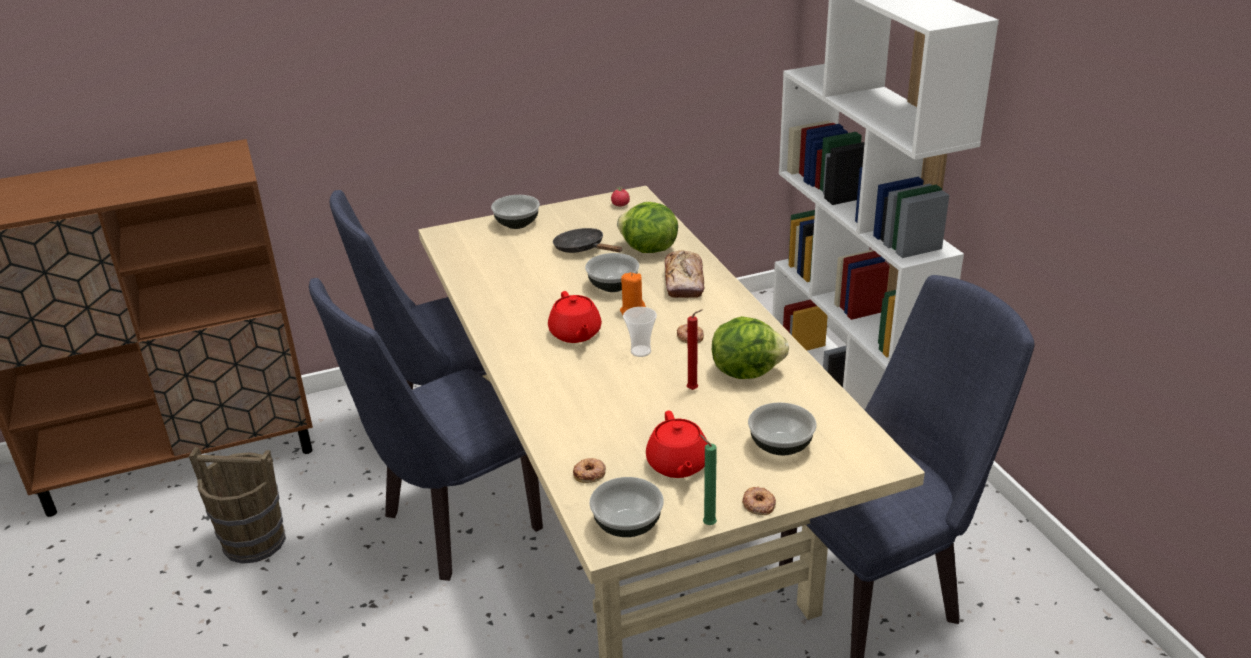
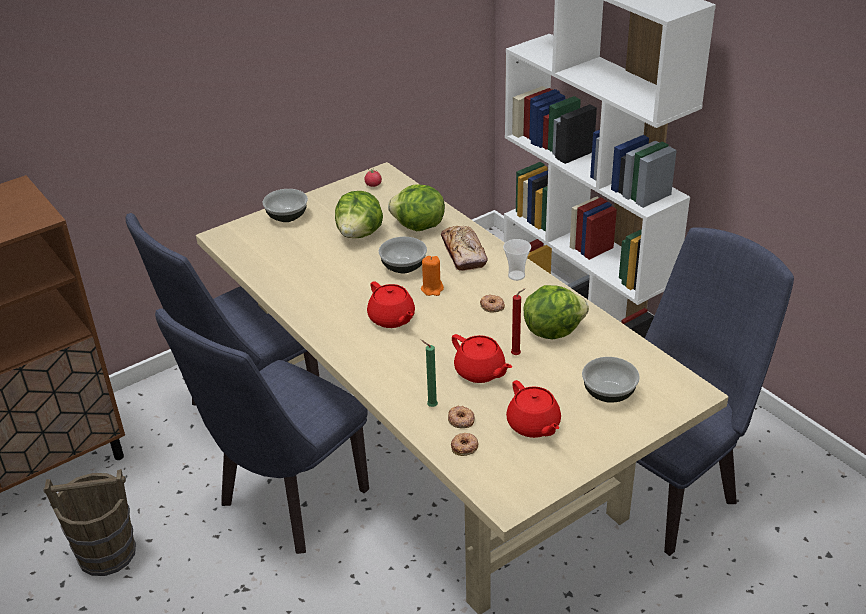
camera: 15 degrees left, 5 degrees up
(583, 249) = (360, 234): black frying pan -> lettuce
(628, 525) = (517, 486): bowl -> none
(640, 351) = (456, 326): cup -> cup (516, 275)
(644, 401) = (480, 372): none -> red teapot
(707, 524) = (580, 472): green candle -> green candle (430, 406)
(758, 504) = (613, 448): donut -> donut (461, 420)

